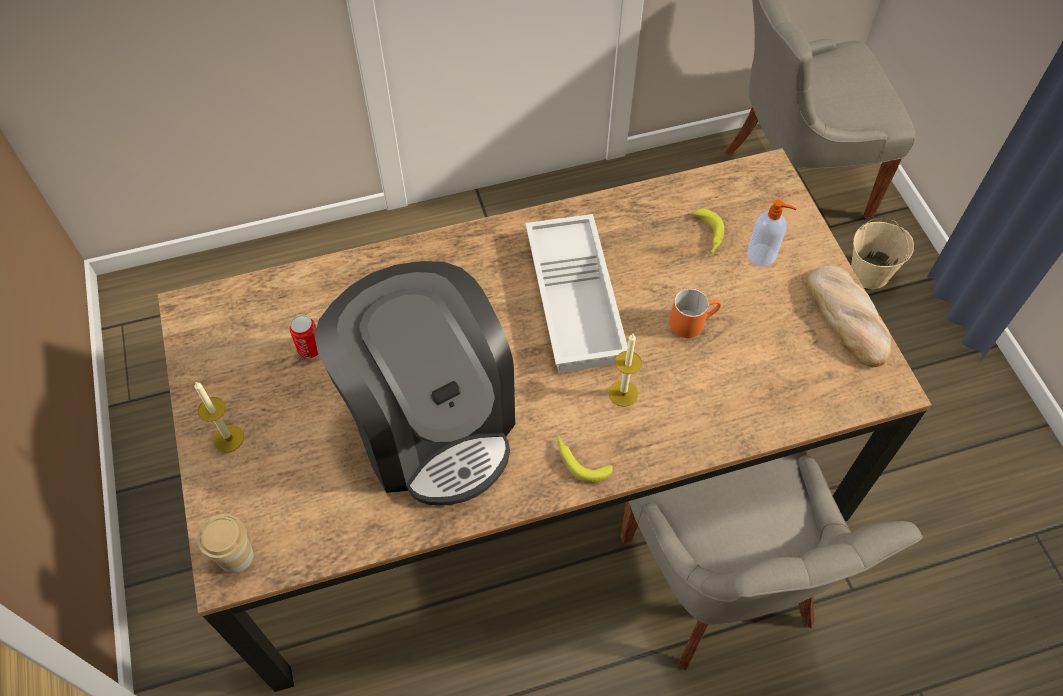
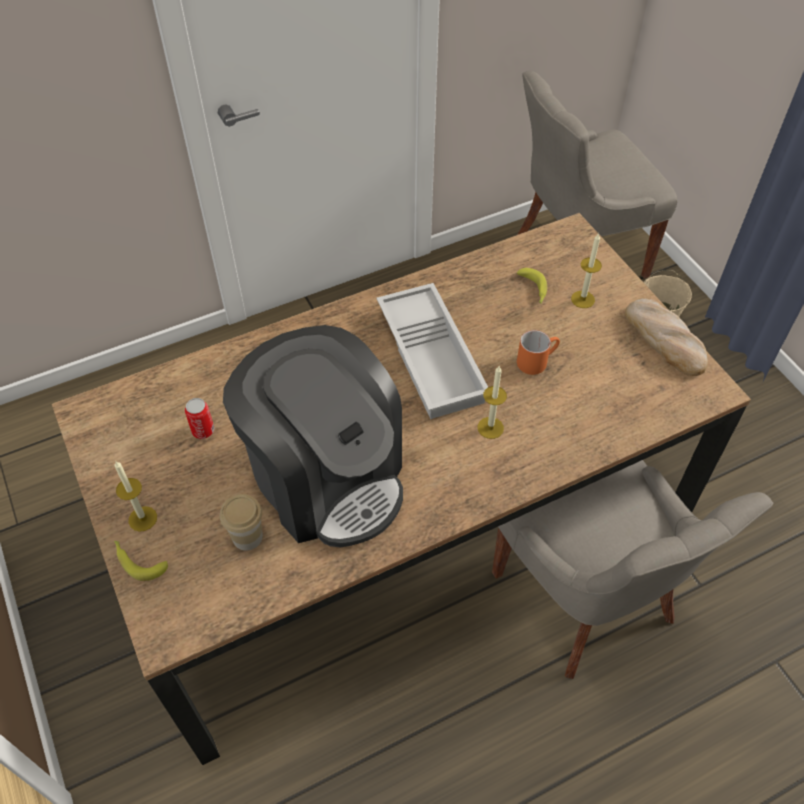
camera: 10 degrees left, 5 degrees down
(236, 556) = (170, 620): cup -> cup (247, 536)
(579, 460) = (465, 489): banana -> banana (138, 561)
(762, 255) = (583, 299): soap dispenser -> candle

